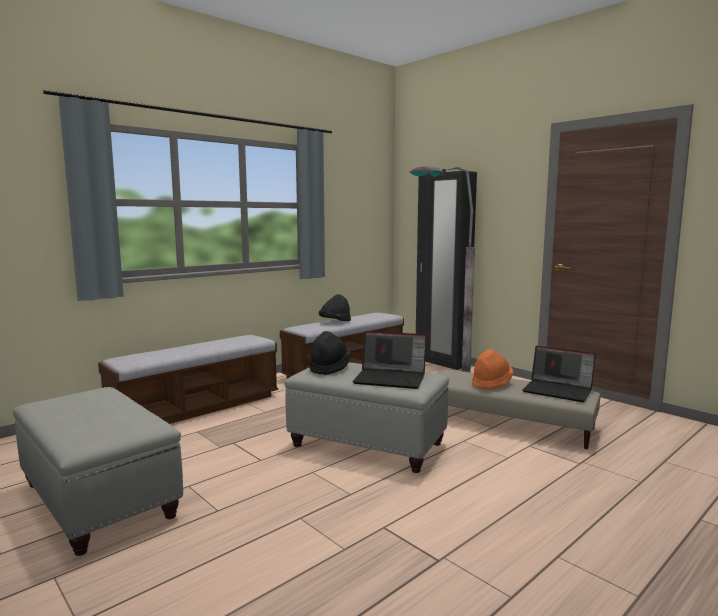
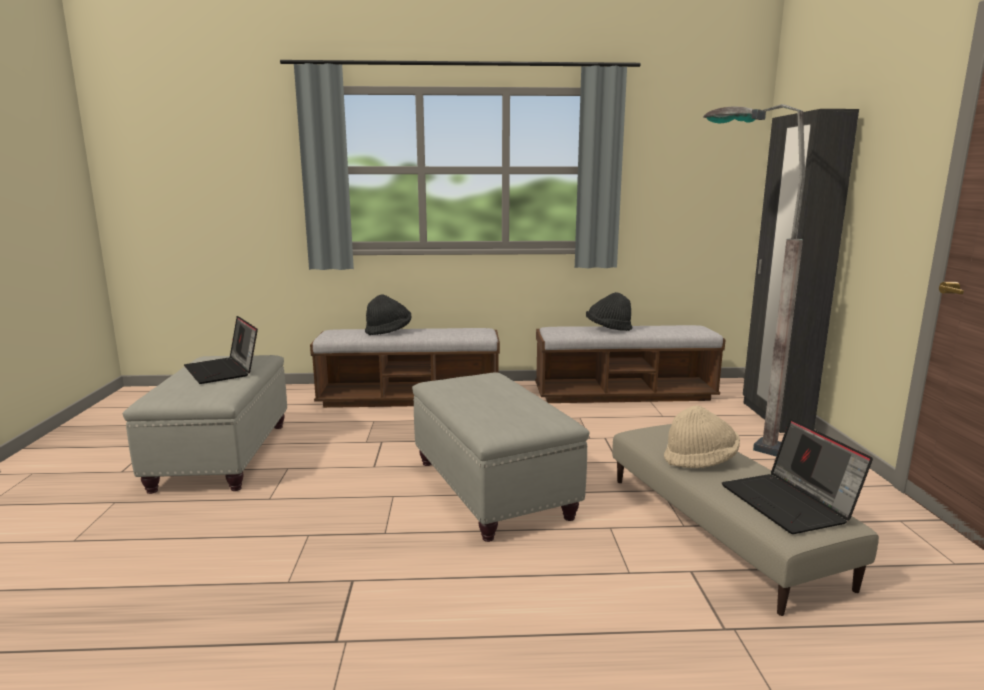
camera: 40 degrees right, 5 degrees up
(329, 368) = (473, 382): black hat -> black hat (388, 331)
(391, 379) = (504, 412): laptop -> laptop (223, 371)
(491, 383) = (700, 460): orange hat -> beige hat

